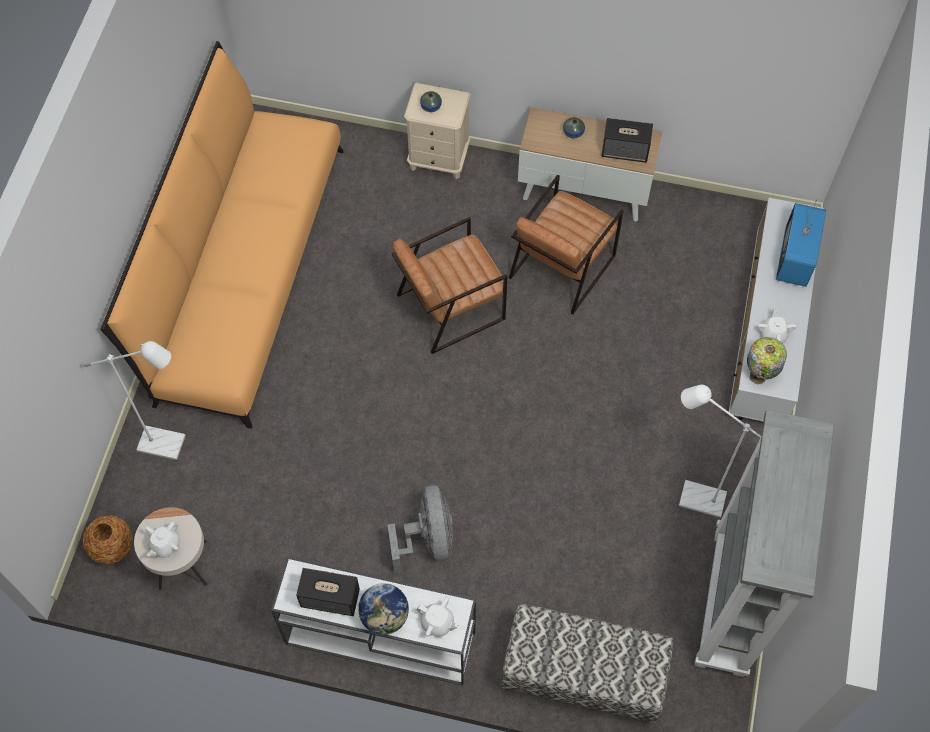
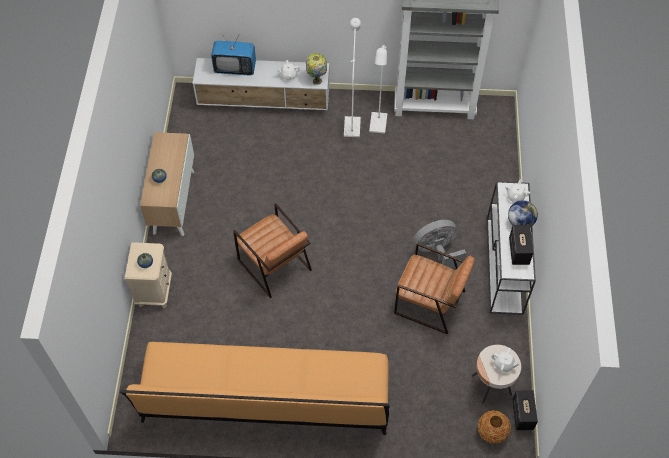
camera: 100 degrees left, 5 degrees down
(170, 445) = (411, 415): white floor lamp -> white floor lamp (352, 123)
(561, 266) = (234, 207): brown armchair -> brown armchair (429, 302)
(582, 675) = (494, 166): bench -> none
(625, 151) = (172, 149): speaker -> speaker (522, 414)

